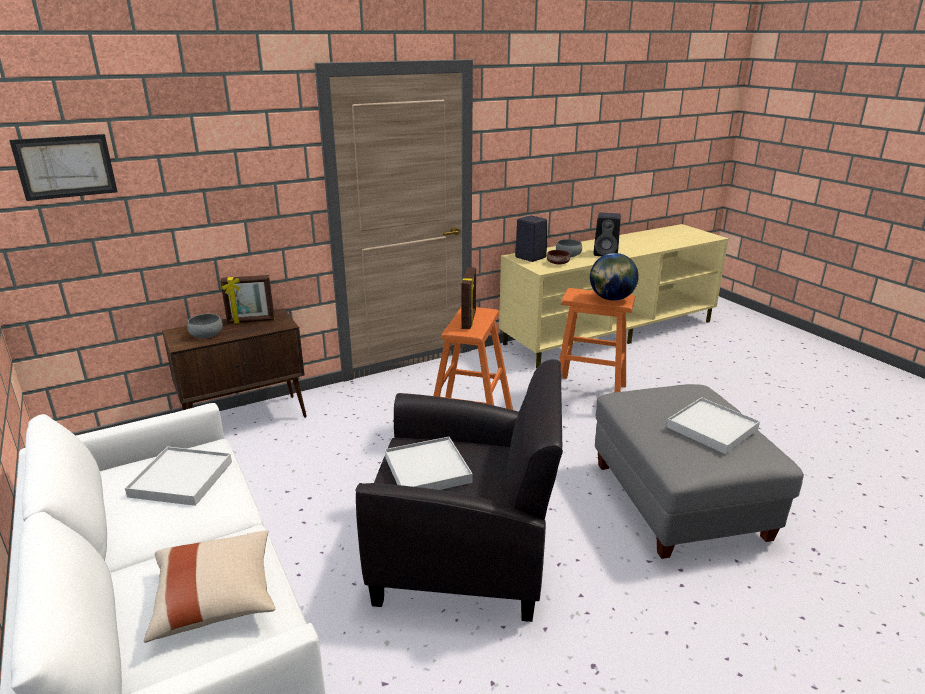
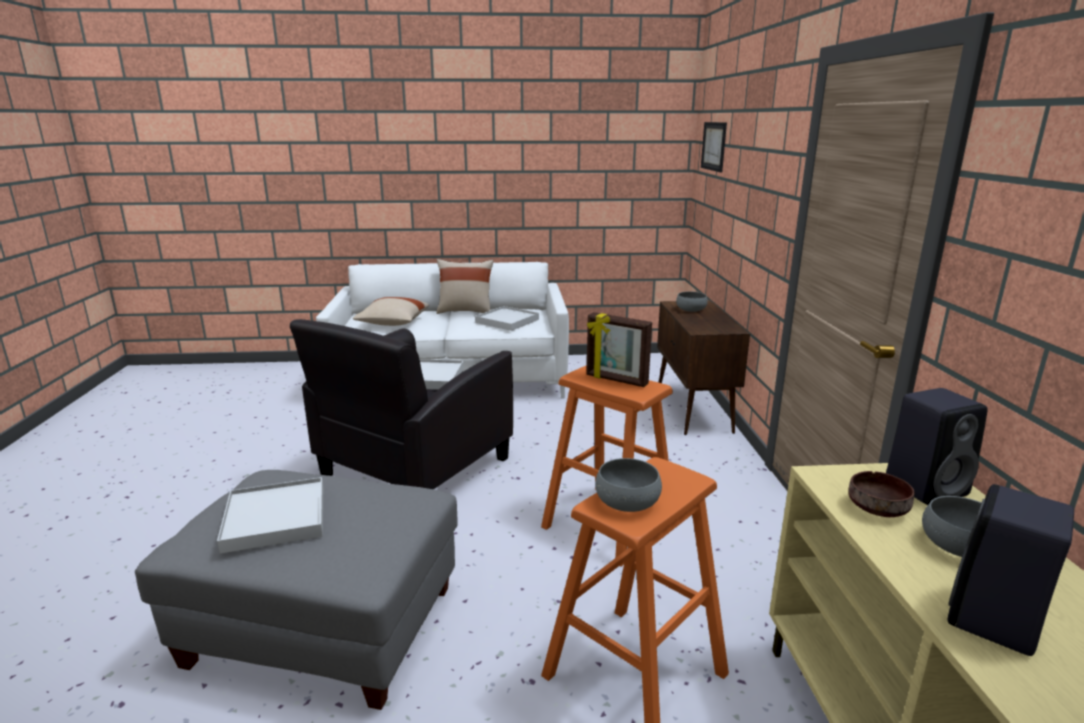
camera: 115 degrees right, 5 degrees down
(118, 542) = (465, 311): none -> beige pillow
(251, 321) = (716, 322): picture frame -> none
(611, 299) = (627, 501): globe -> grey bowl

